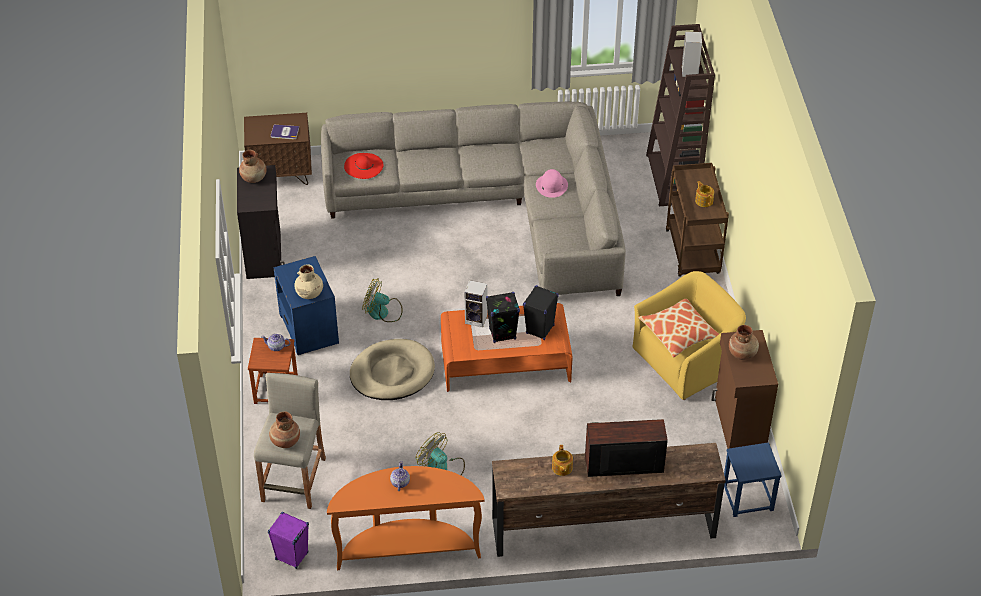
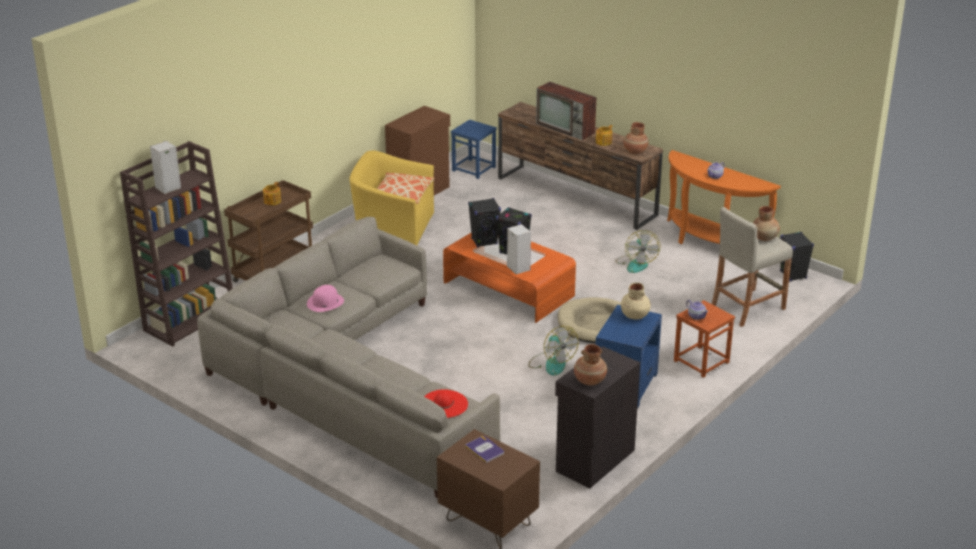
camera: 135 degrees left, 15 degrees down
(291, 556) = (793, 275): purple speaker -> black speaker
(742, 353) = (417, 122): brown vase -> brown vase (635, 151)

